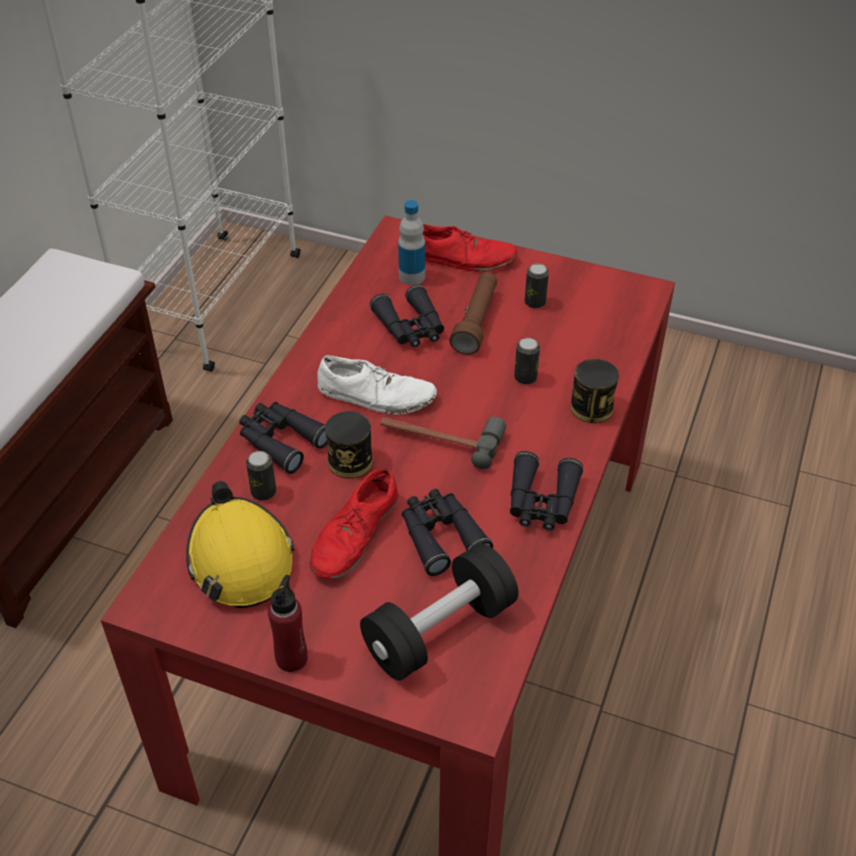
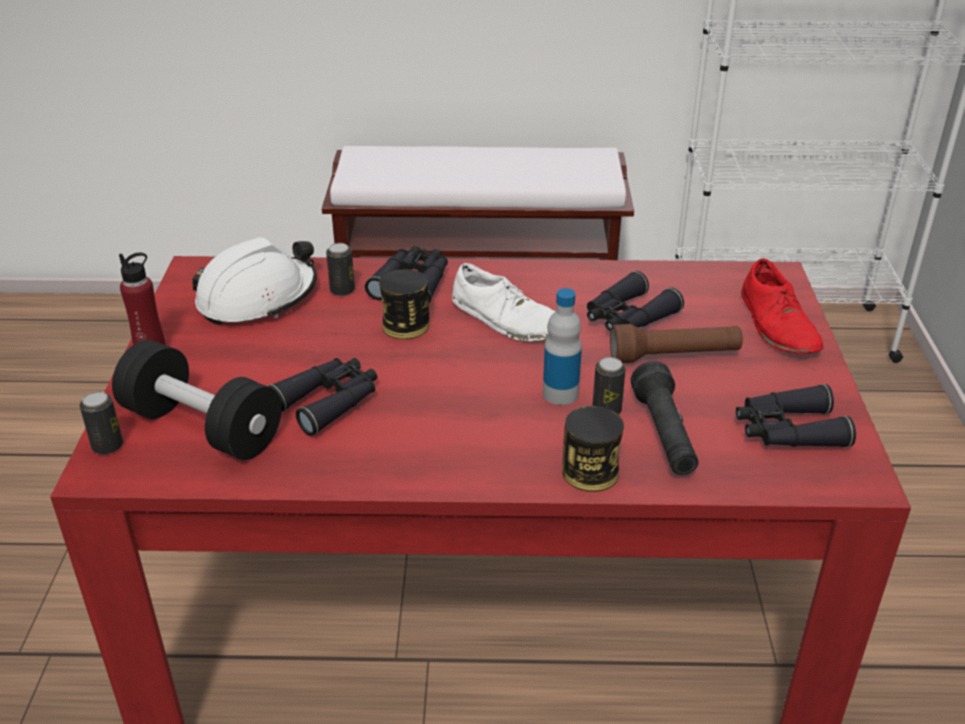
camera: 70 degrees right, 10 degrees down
(240, 559) = (257, 298): yellow hard hat -> white hard hat
(354, 535) = (308, 350): red shoe -> none
(376, 395) = (508, 319): white shoe -> white shoe turned 45 degrees counterclockwise
(412, 276) = (712, 299): bottle -> bottle (560, 394)
(440, 439) = (468, 372): hammer -> none
(535, 302) = (747, 392): can -> can (107, 446)
(541, 502) = (409, 461): black binoculars -> black binoculars (787, 431)
(566, 358) = (664, 435): none -> black flashlight

